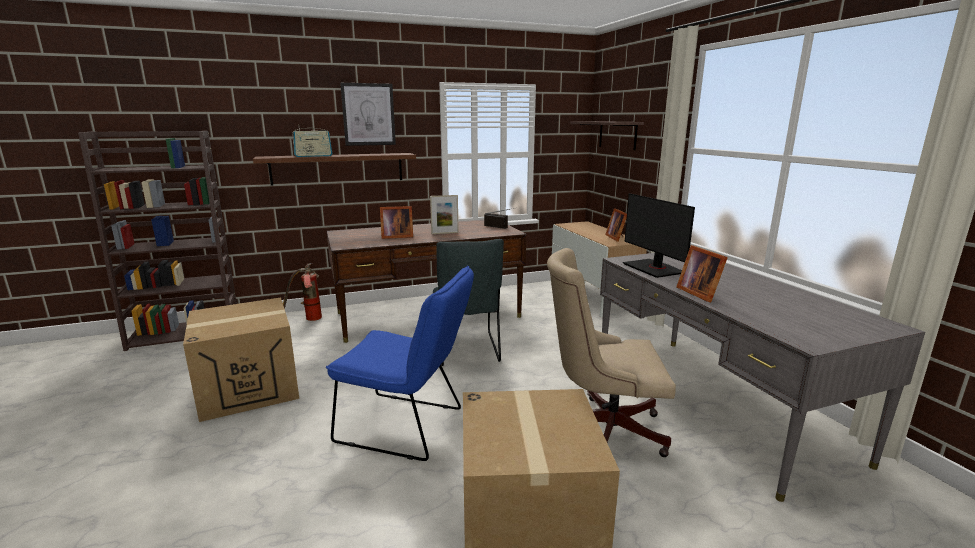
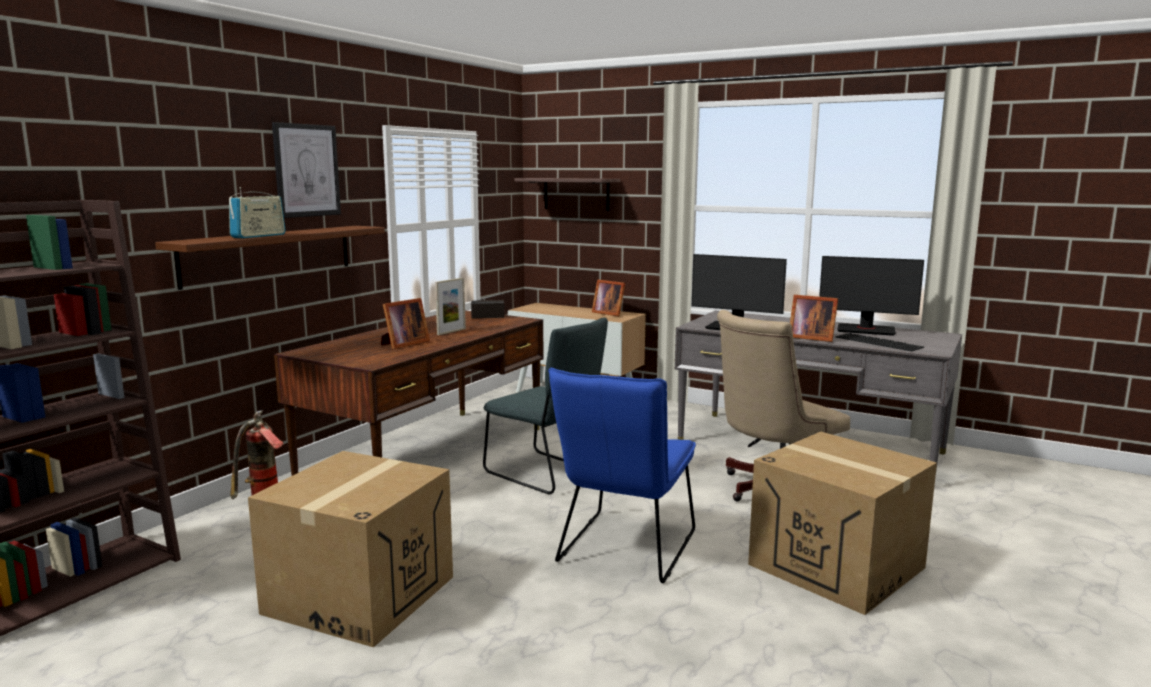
camera: 40 degrees left, 5 degrees down
(408, 427) = (623, 551): blue chair -> blue chair turned 135 degrees clockwise
(768, 315) = (880, 342): none -> keyboard
(792, 298) = (866, 330): none -> monitor

